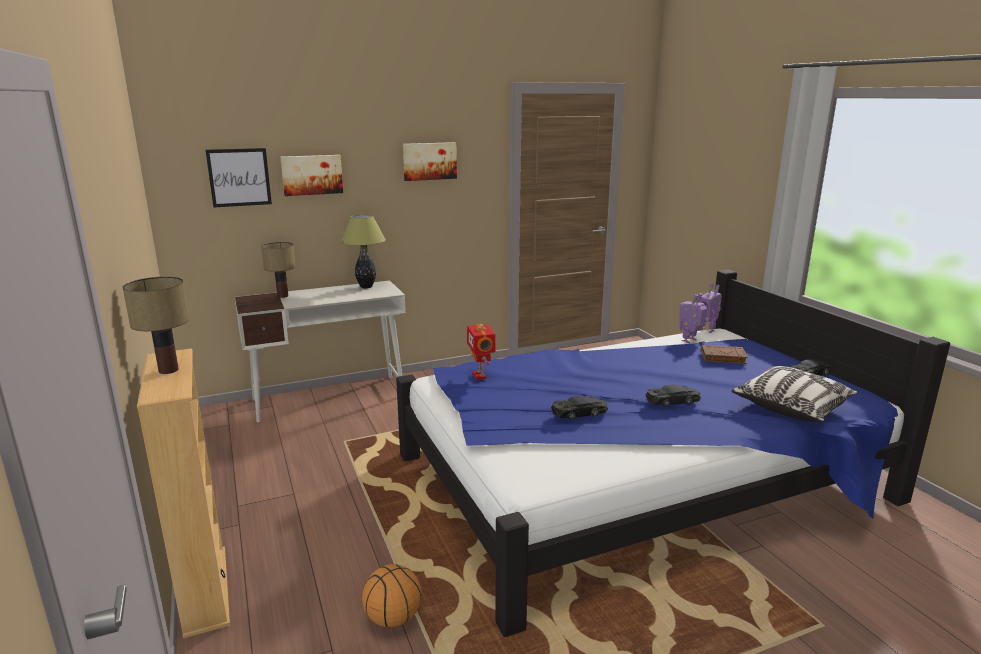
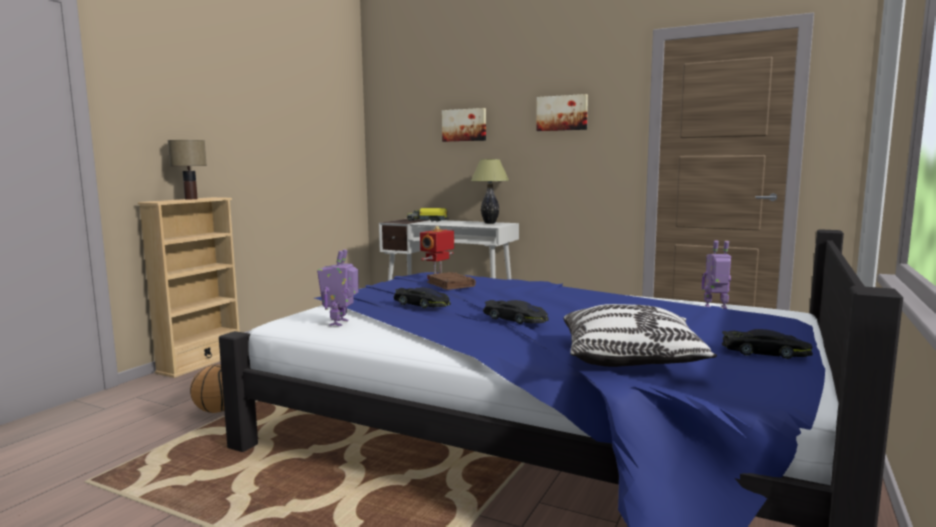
camera: 50 degrees right, 10 degrees down
(239, 177) = (416, 126): picture -> none
(283, 296) = (428, 220): table lamp -> toy truck
(707, 330) = (774, 307): toy robot -> toy robot (340, 323)
(722, 357) = (692, 317): brown book -> brown book (450, 284)

